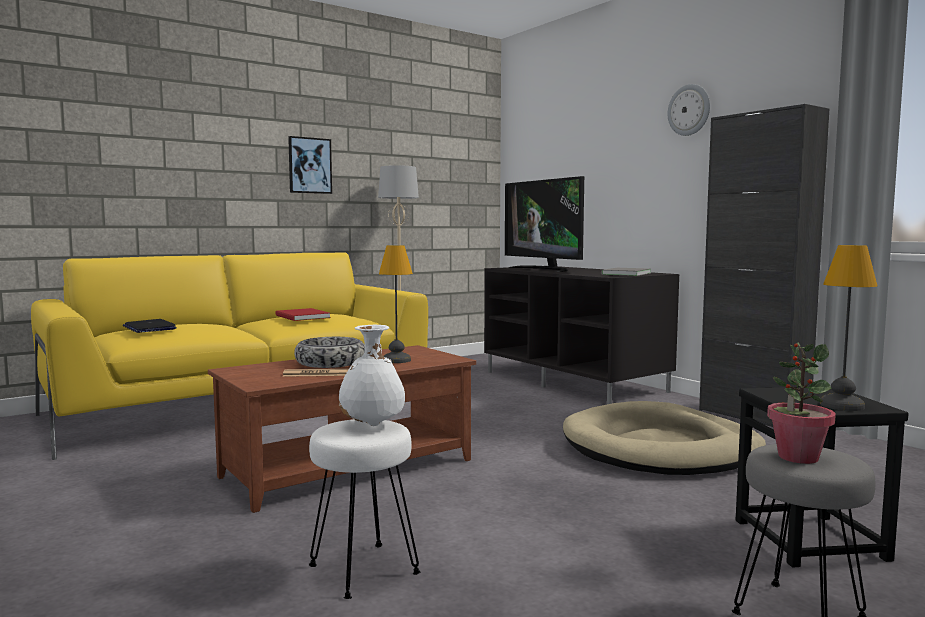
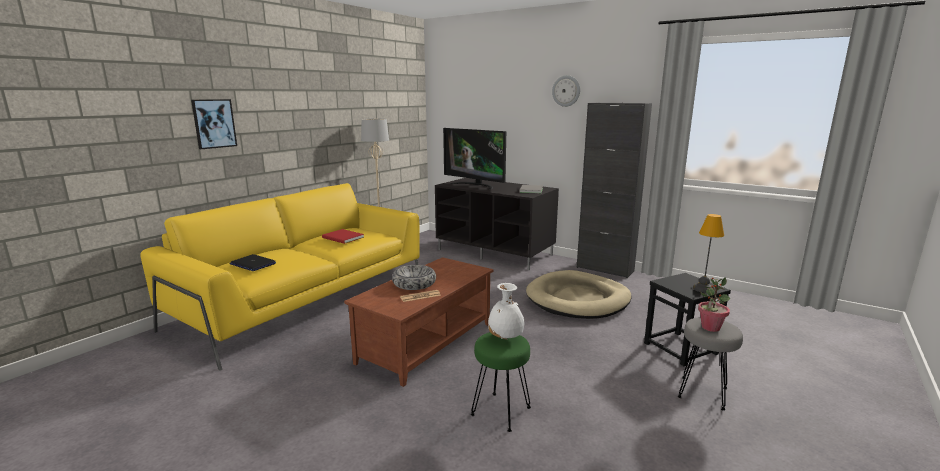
camera: 20 degrees left, 10 degrees up
(309, 165) = (315, 121): picture -> picture (214, 123)
(362, 570) = (500, 412): white stool -> green stool
(396, 360) = (449, 275): table lamp -> none

